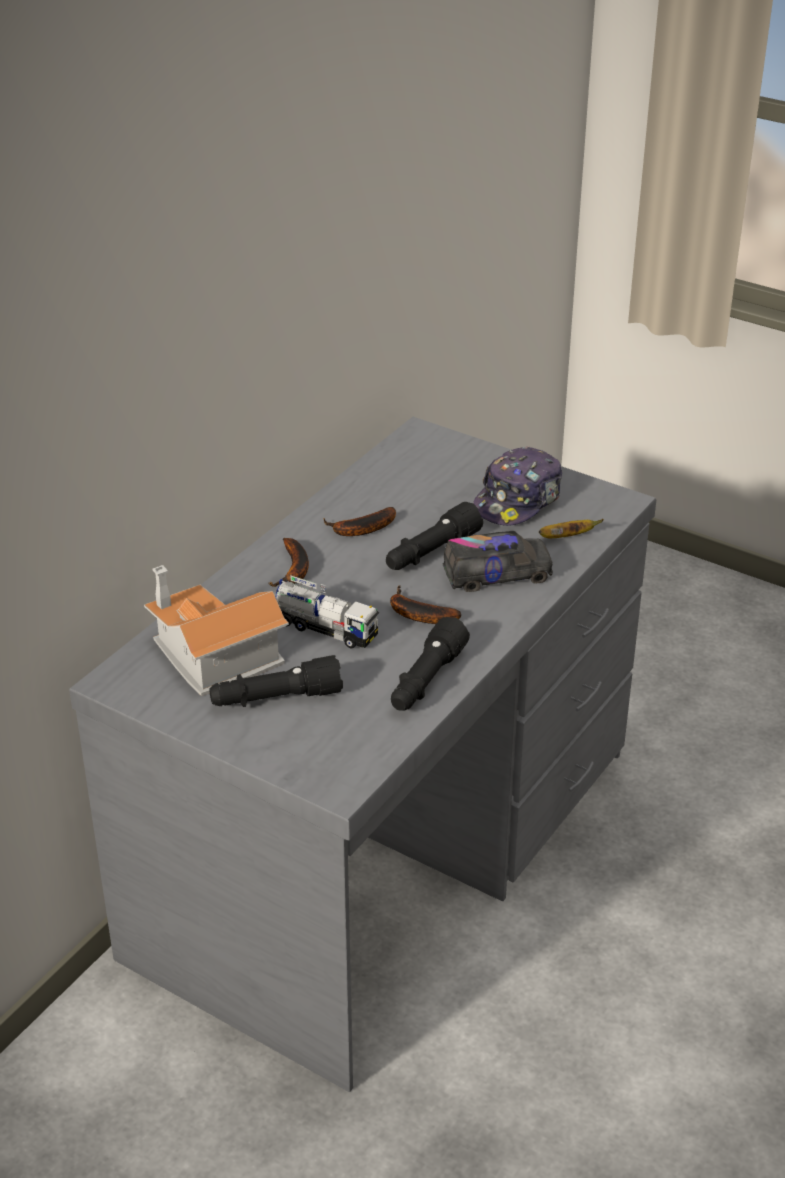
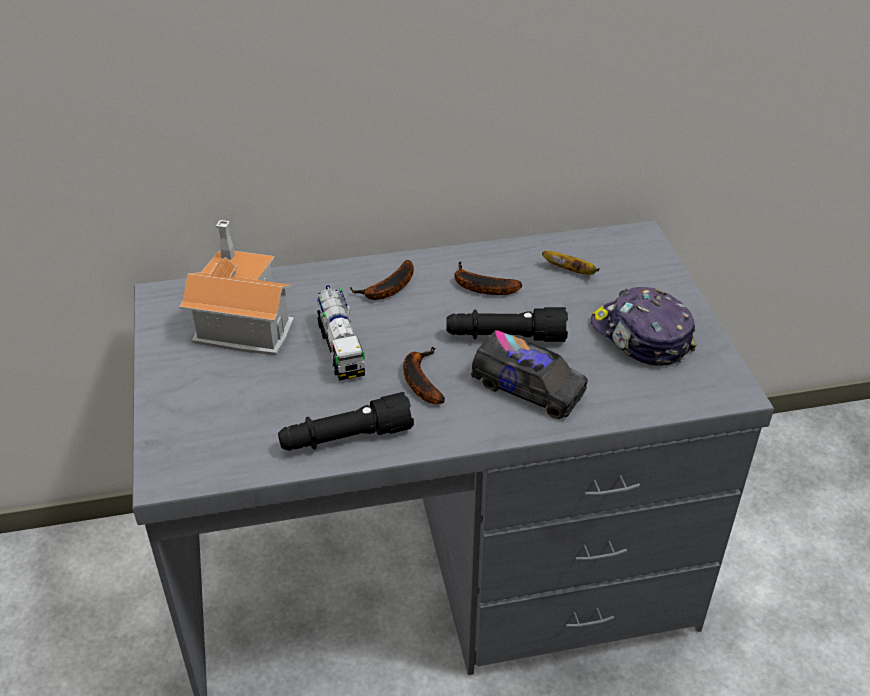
camera: 45 degrees right, 5 degrees up
(276, 699) = (231, 378): black flashlight -> none
(518, 500) = (640, 337): cap -> cap turned 60 degrees clockwise
(567, 537) = (636, 393): banana -> banana (571, 271)

